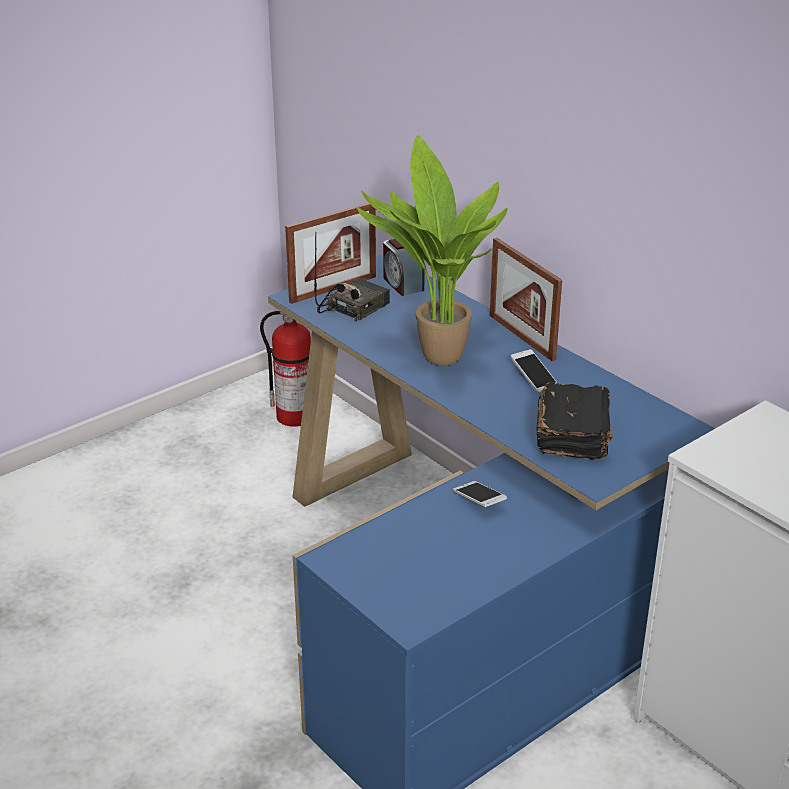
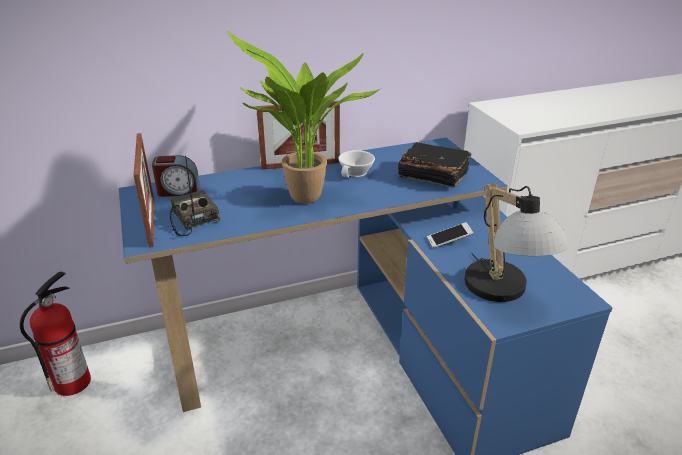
camera: 70 degrees left, 0 degrees up
(385, 556) = (503, 293): none -> table lamp
(534, 378) = (357, 173): phone -> white cup

